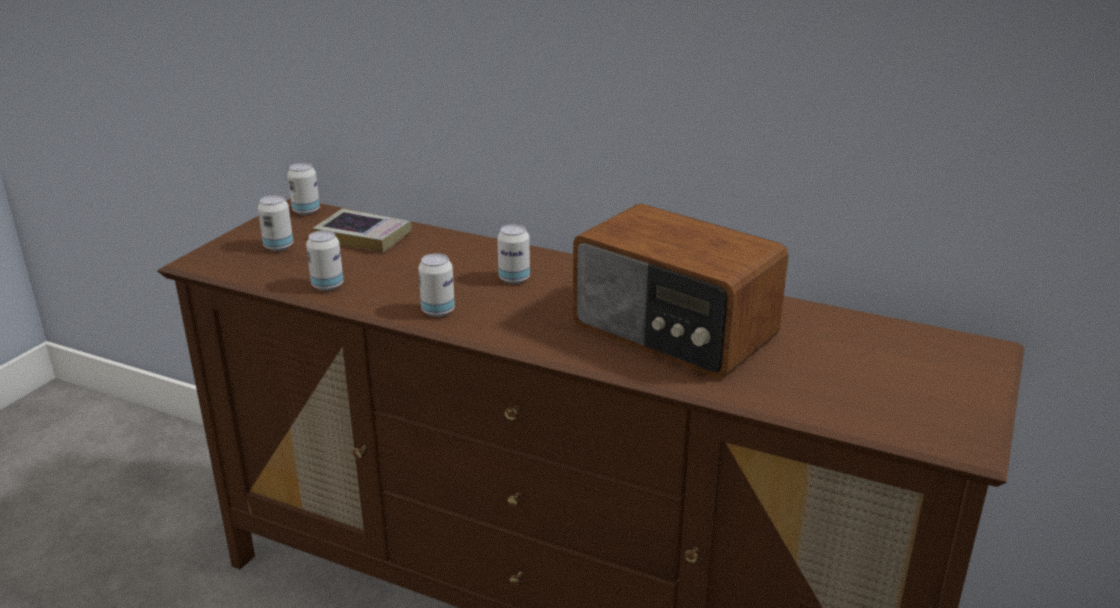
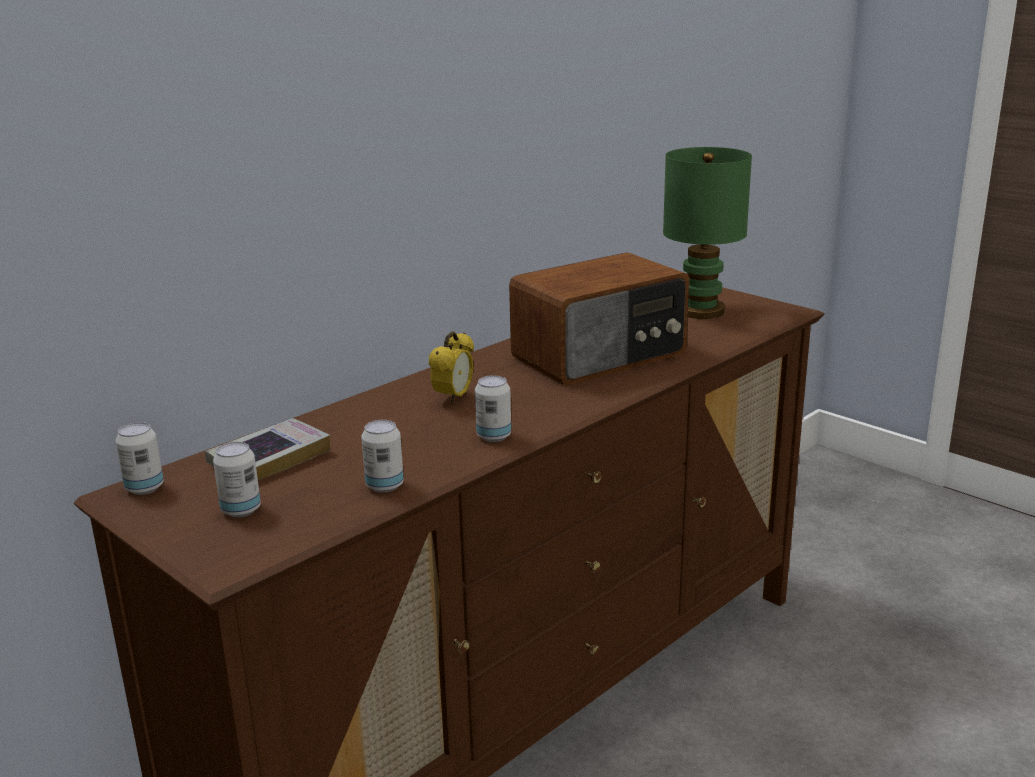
camera: 70 degrees left, 5 degrees down
(514, 279) = (453, 398): can -> alarm clock
(887, 374) = (699, 311): none -> green table lamp

